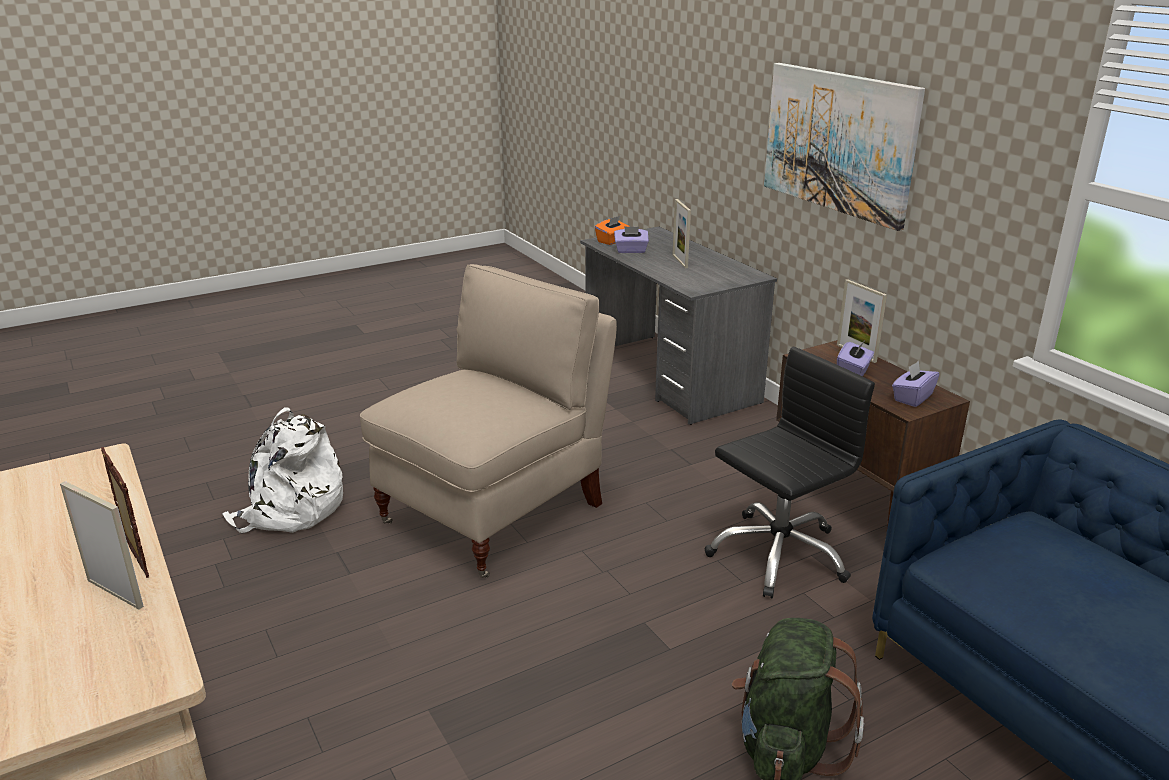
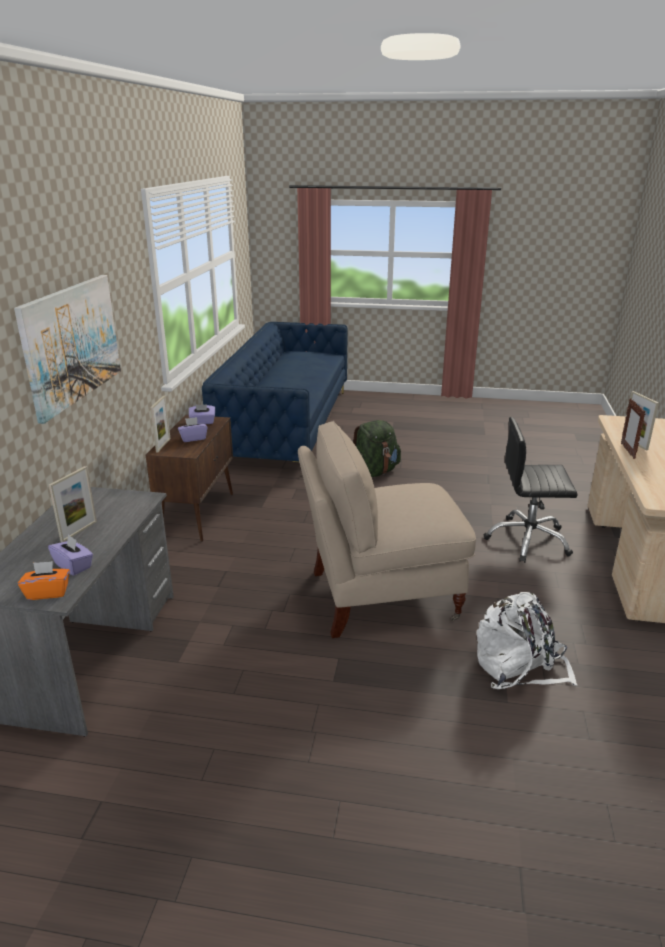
camera: 140 degrees left, 0 degrees up
(778, 554) = (274, 513): black office chair -> black office chair (528, 540)

